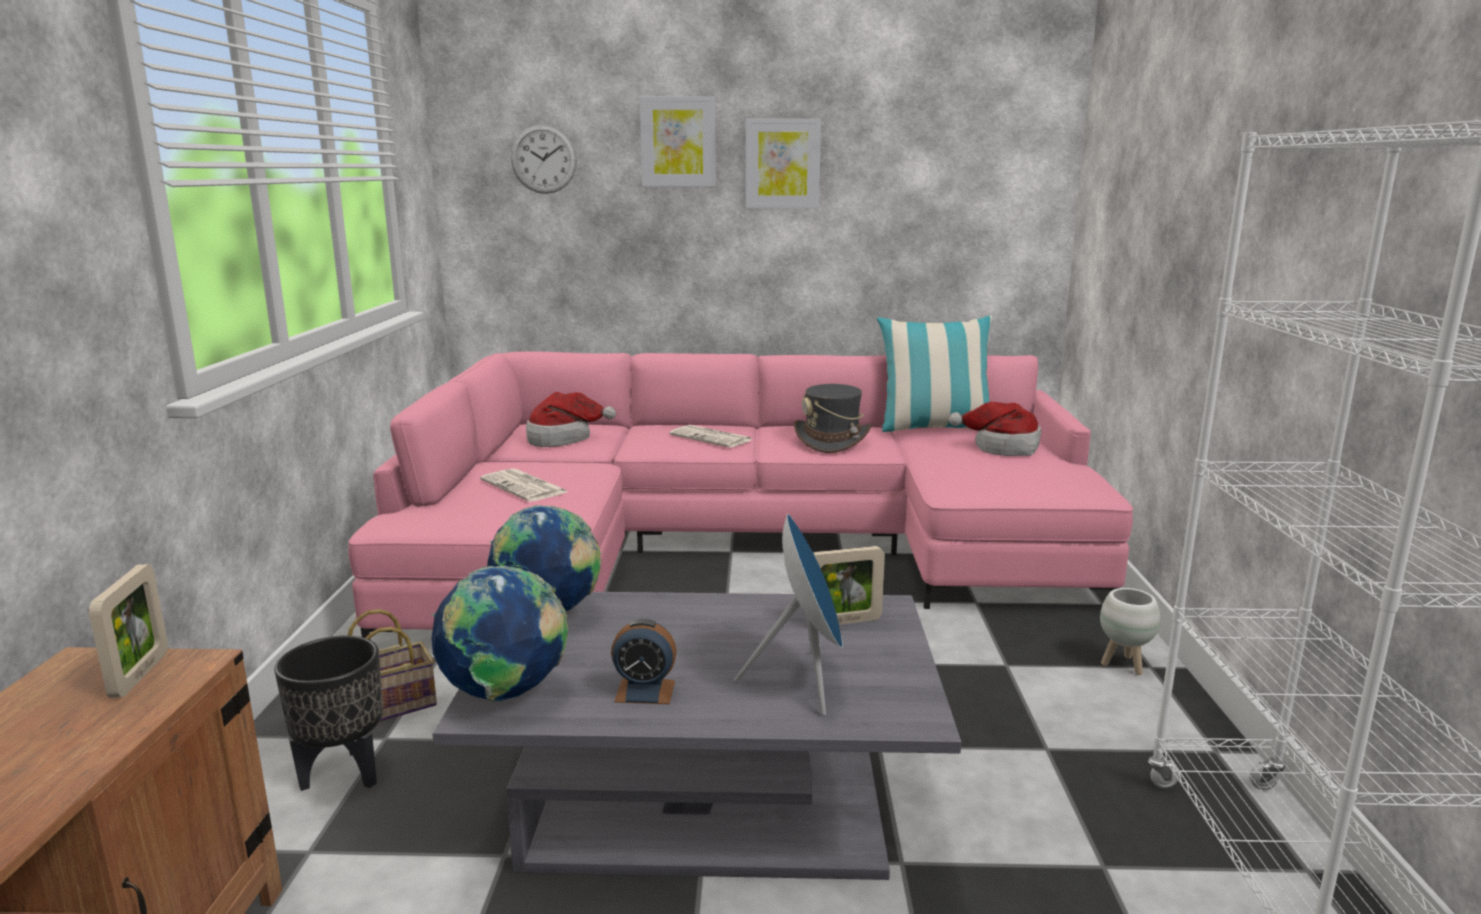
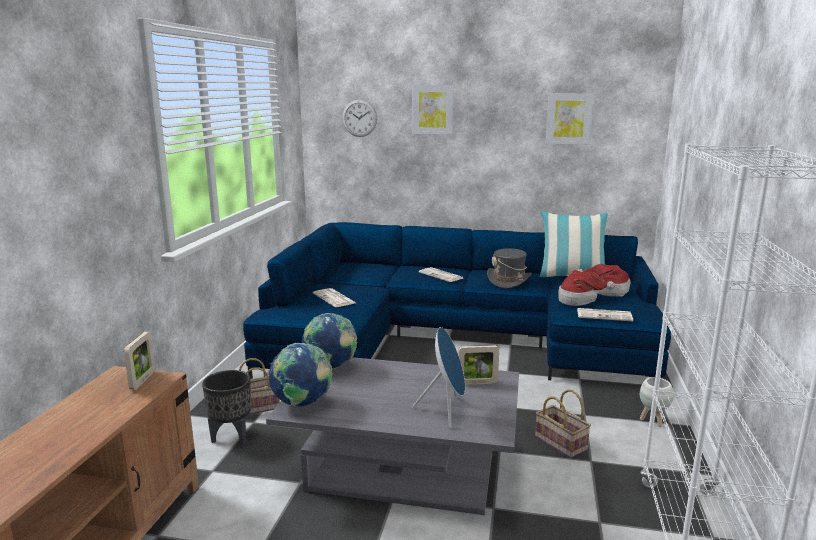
camera: 10 degrees right, 0 degrees up
(564, 438) = (361, 272): hat -> hat (579, 299)
(645, 691) = (367, 409): alarm clock -> none
(737, 548) = (452, 338): pink sofa -> blue sofa
(782, 164) = (490, 122): picture -> picture (569, 118)
(986, 721) = (562, 443): none -> basket
(1018, 487) = (605, 315): none -> newspaper

